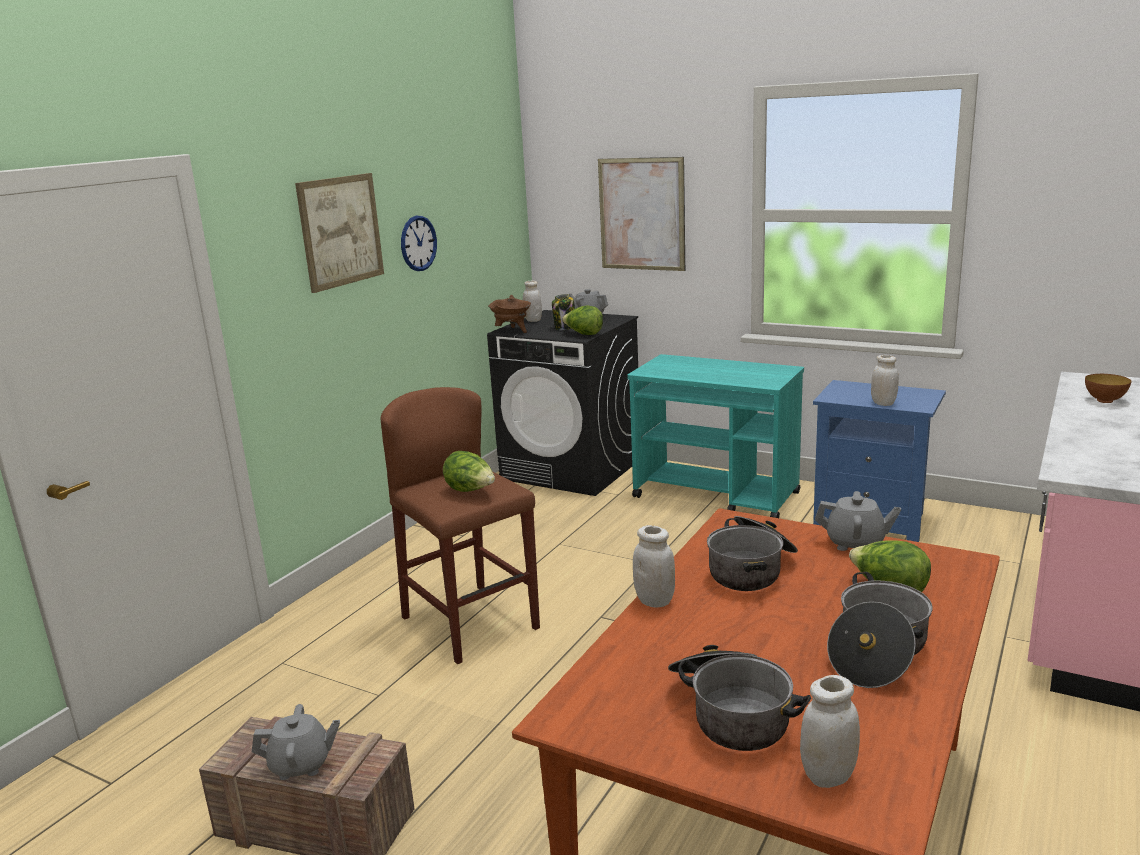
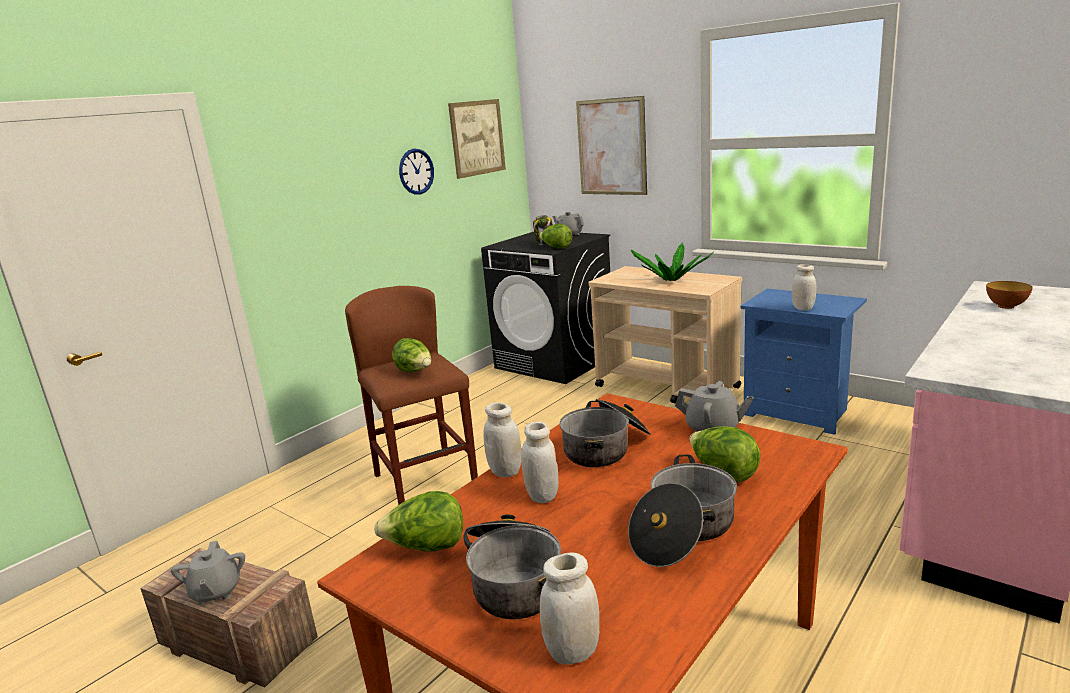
camera: 10 degrees right, 0 degrees up
(301, 765) = (216, 592): grey teapot -> grey teapot turned 75 degrees clockwise
(341, 231) = (340, 159): picture -> picture (477, 138)
(512, 331) = (501, 246): brown cooking pot -> none
(533, 320) = (523, 238): white jar -> white jar (542, 496)
(615, 688) = (426, 548): none -> lettuce
(717, 495) = (667, 387): turquoise cart -> beige cart
(725, 371) = (671, 280): none -> potted plant

